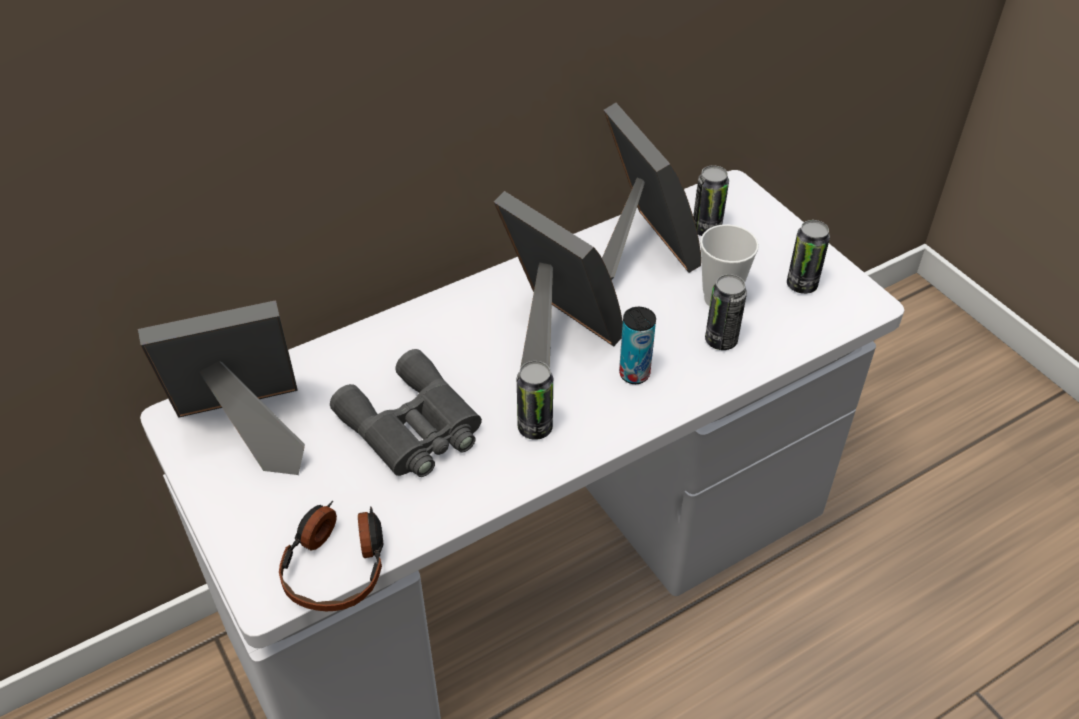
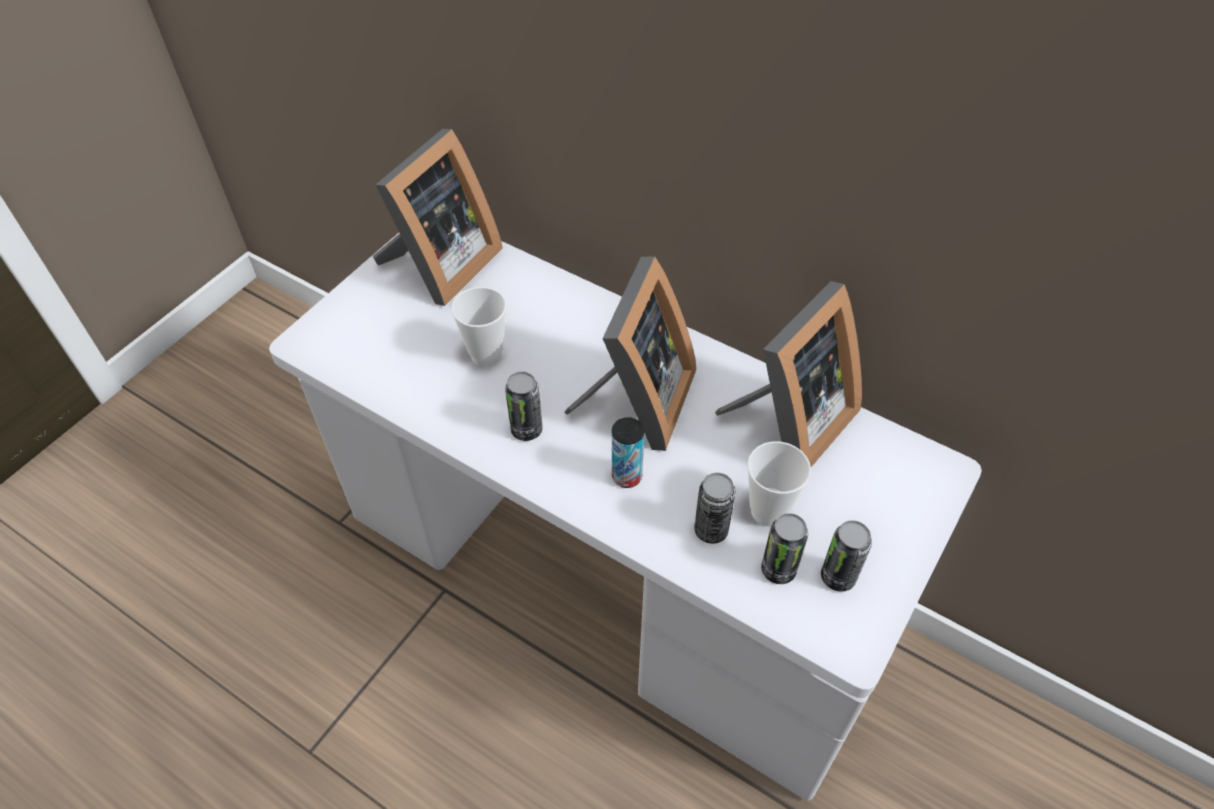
camera: 65 degrees right, 5 degrees up
(248, 428) = (440, 266): picture frame -> picture frame turned 75 degrees clockwise
(337, 565) = (341, 366): headphones -> none
(413, 428) = (486, 355): grey binoculars -> cup
(706, 229) = (862, 468): can -> can (778, 569)

